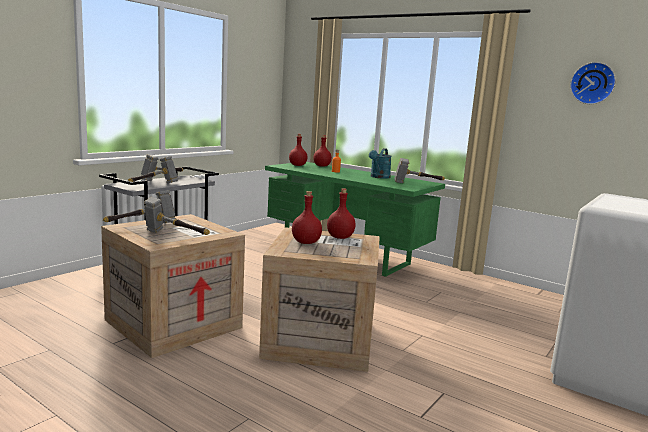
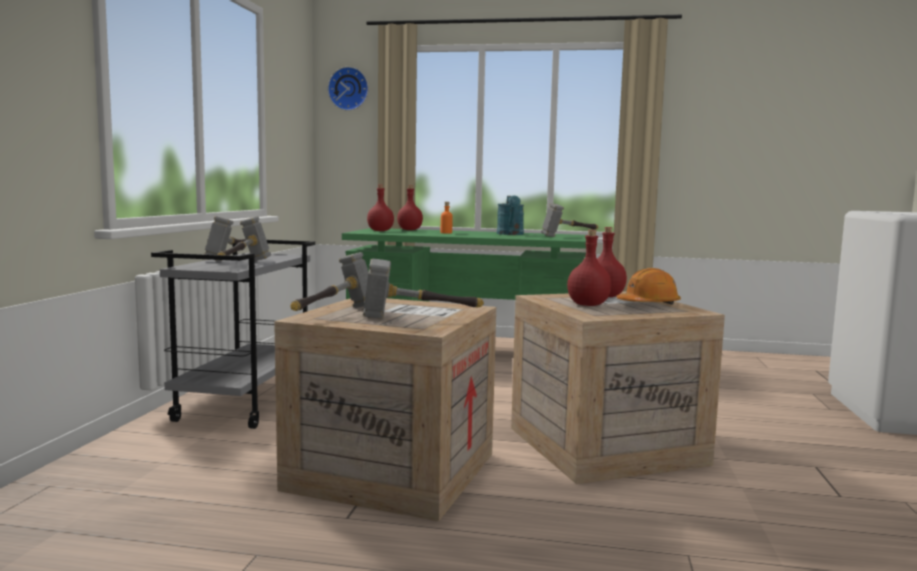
camera: 25 degrees left, 5 degrees down
(348, 249) = (648, 304): none -> orange hard hat
(593, 83) = (754, 101): wall clock -> wall clock (349, 89)

